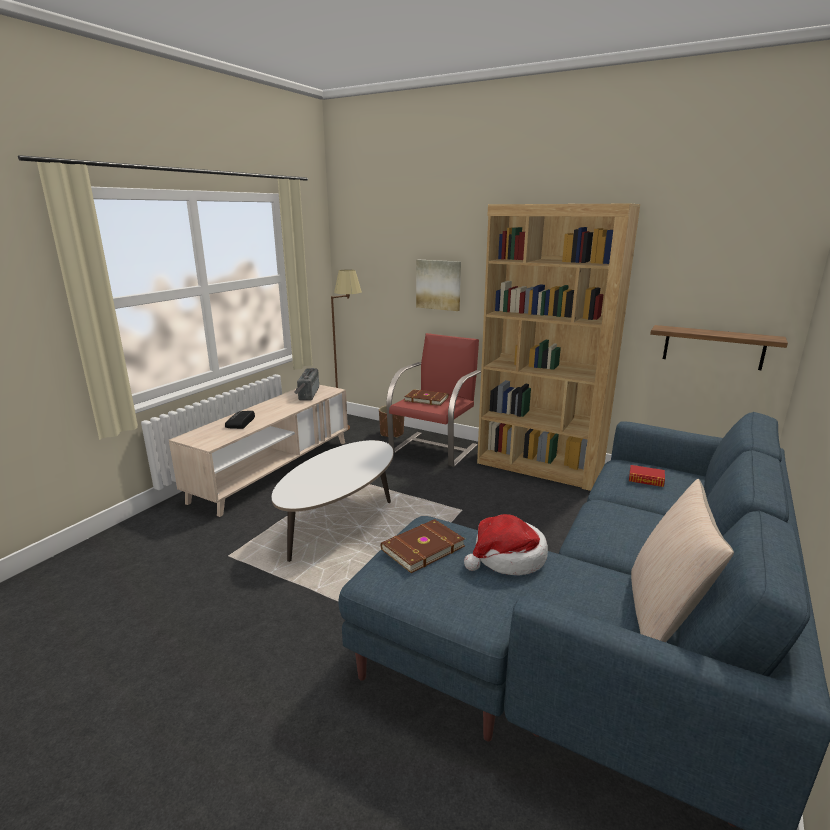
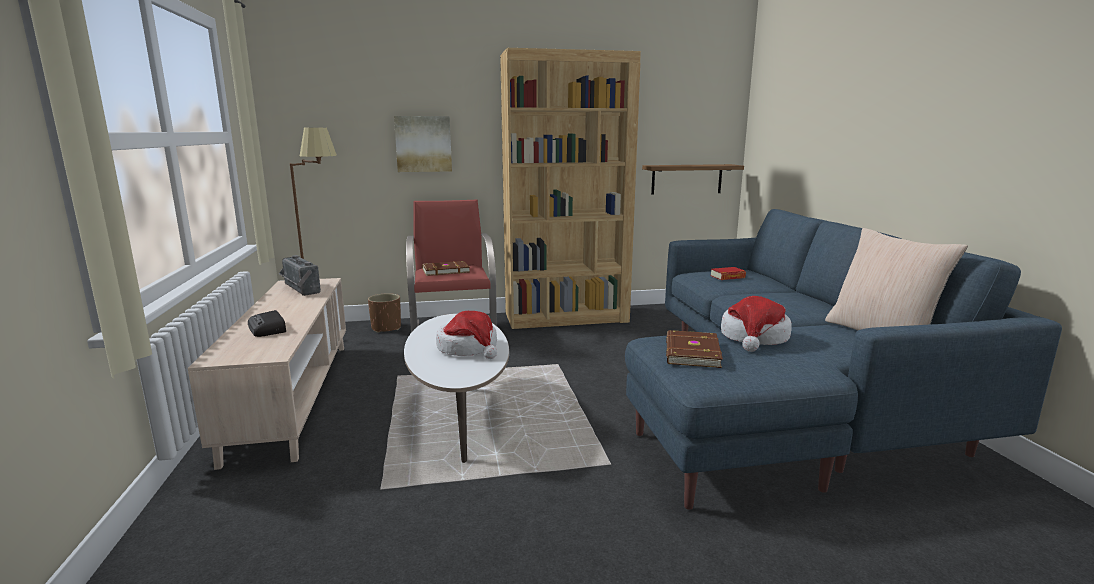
camera: 40 degrees left, 5 degrees down
(338, 476) = (469, 348): none -> hat

